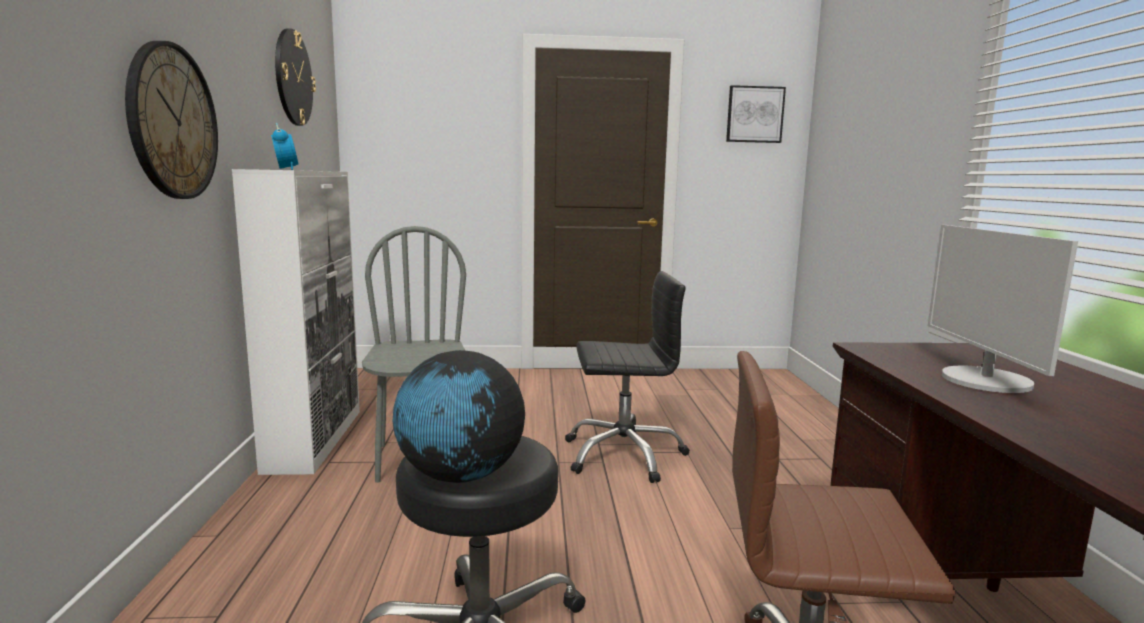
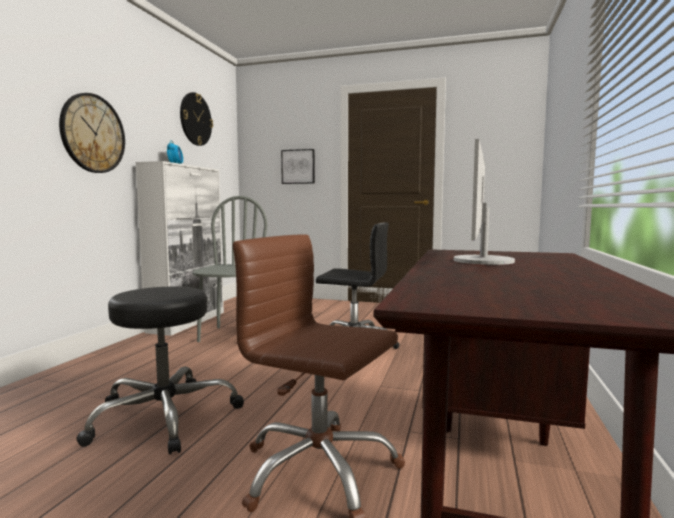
camera: 20 degrees right, 5 degrees down
(460, 476) = (135, 297): globe -> none
(754, 114) = (499, 124): picture -> picture (298, 166)

